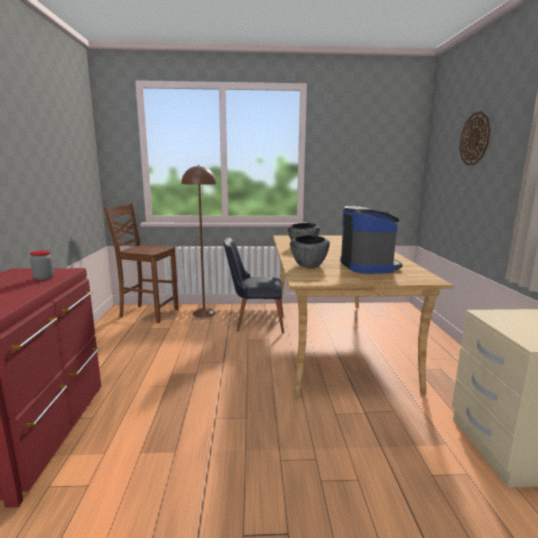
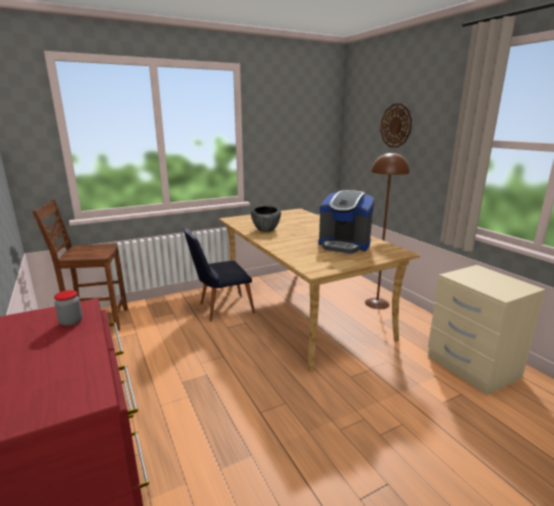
camera: 25 degrees left, 5 degrees up
(204, 313) = (160, 308): brown floor lamp -> brown floor lamp (377, 303)
(308, 265) = (298, 252): bowl -> none
(368, 266) = (344, 245): coffee machine -> coffee machine turned 150 degrees clockwise

